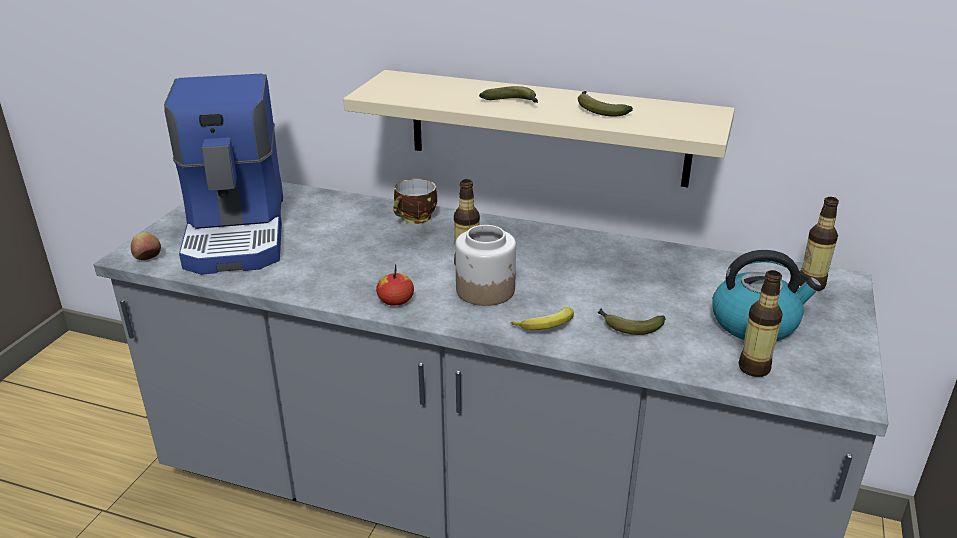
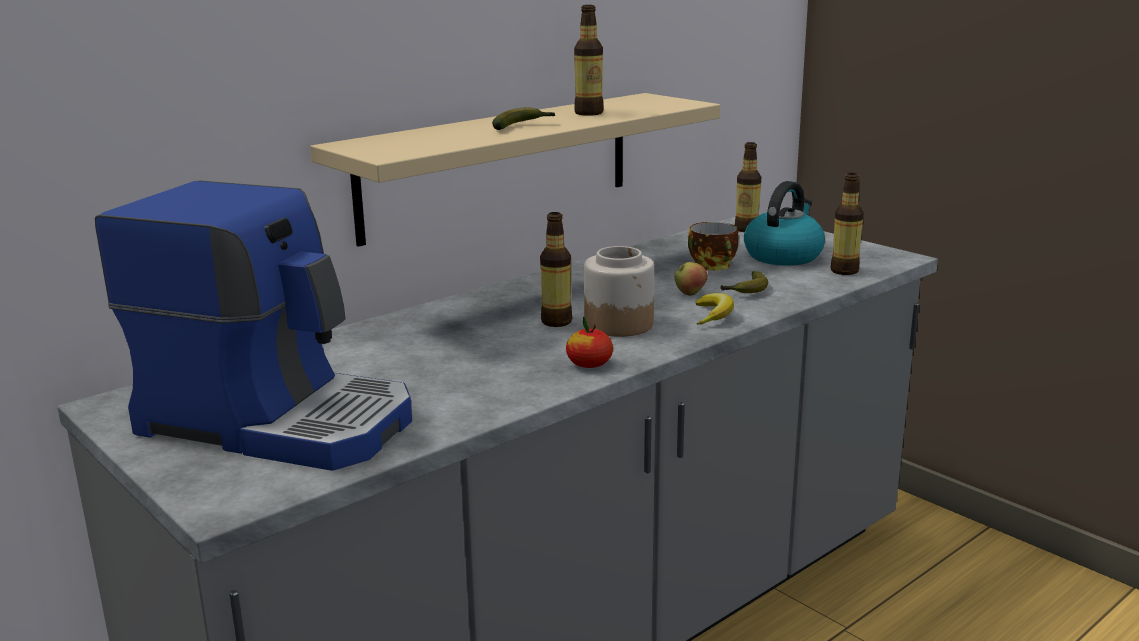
camera: 60 degrees left, 10 degrees down
(148, 259) = (259, 493): apple -> apple (690, 294)
(415, 218) = (414, 323): cup -> cup (714, 266)
(598, 110) = (589, 113): banana -> bottle

